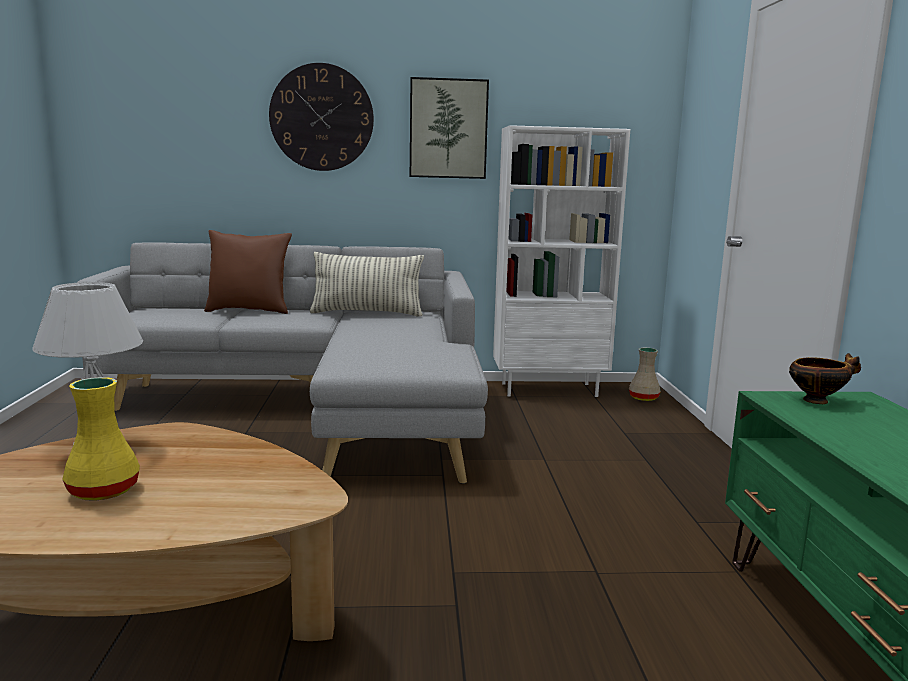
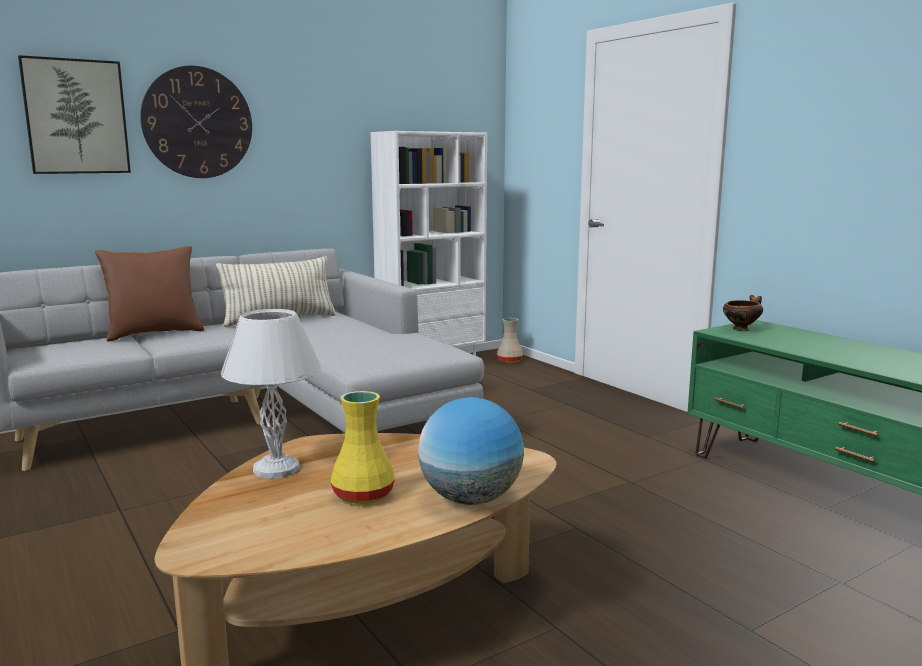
camera: 30 degrees left, 0 degrees up
(173, 526) = (470, 499): none -> globe
(448, 129) = (322, 133): picture -> picture (76, 117)

